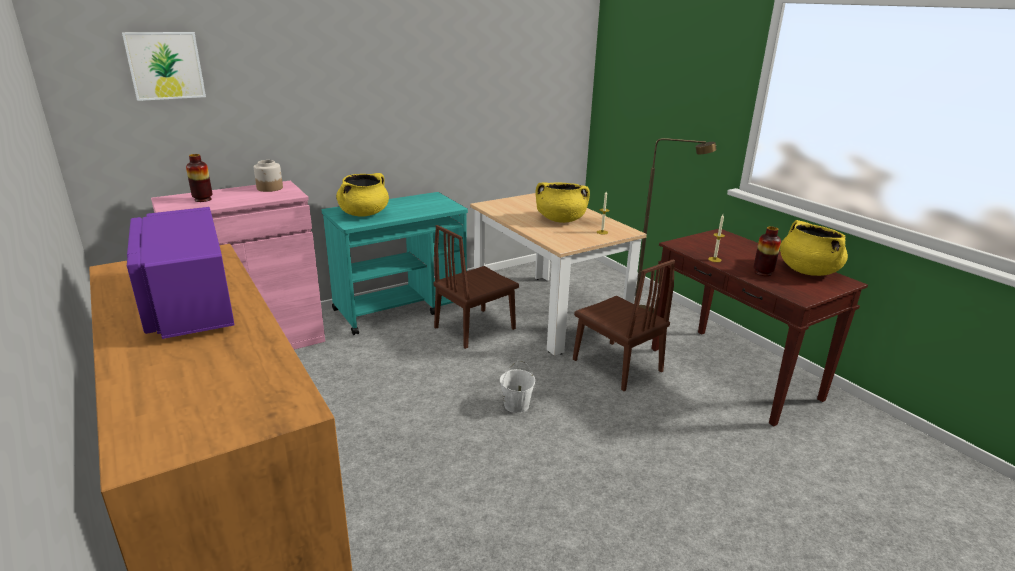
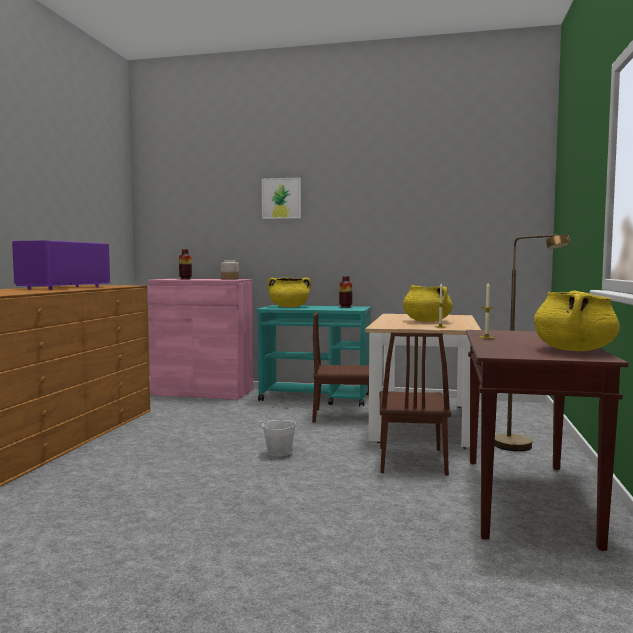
camera: 45 degrees right, 20 degrees down
(165, 65) = (192, 200): picture -> picture (281, 198)
(763, 273) = (511, 345): vase -> vase (345, 307)

